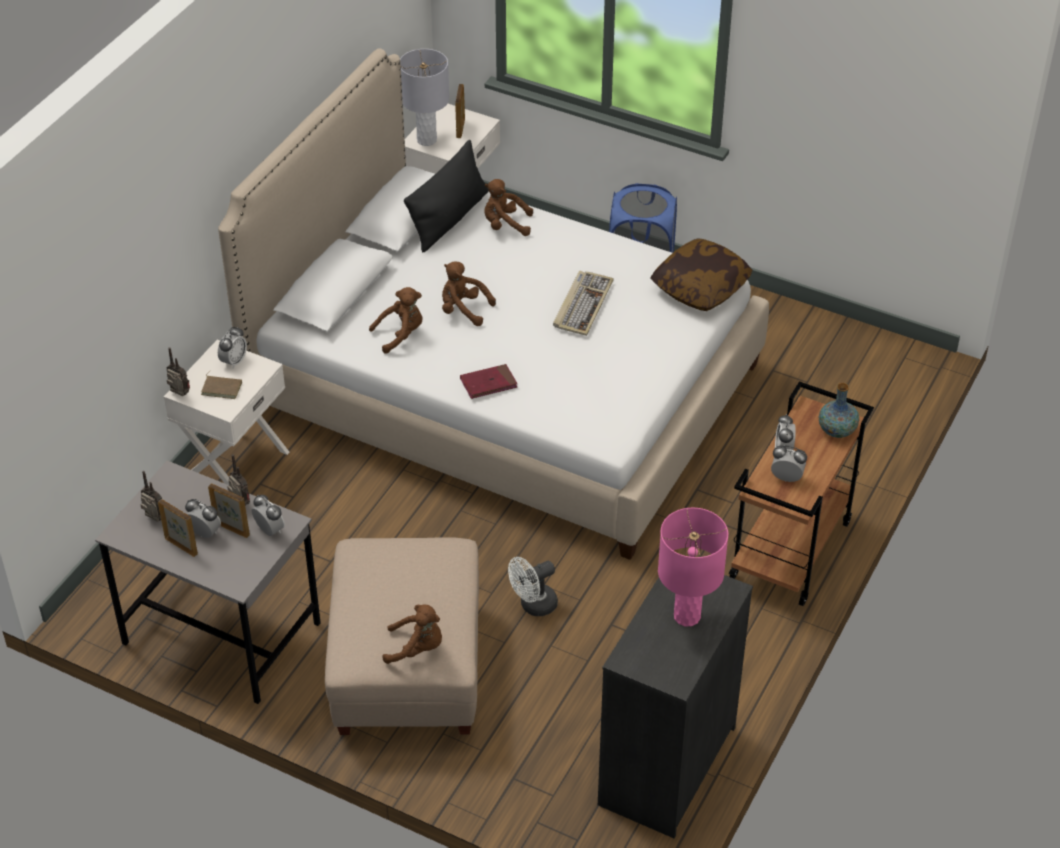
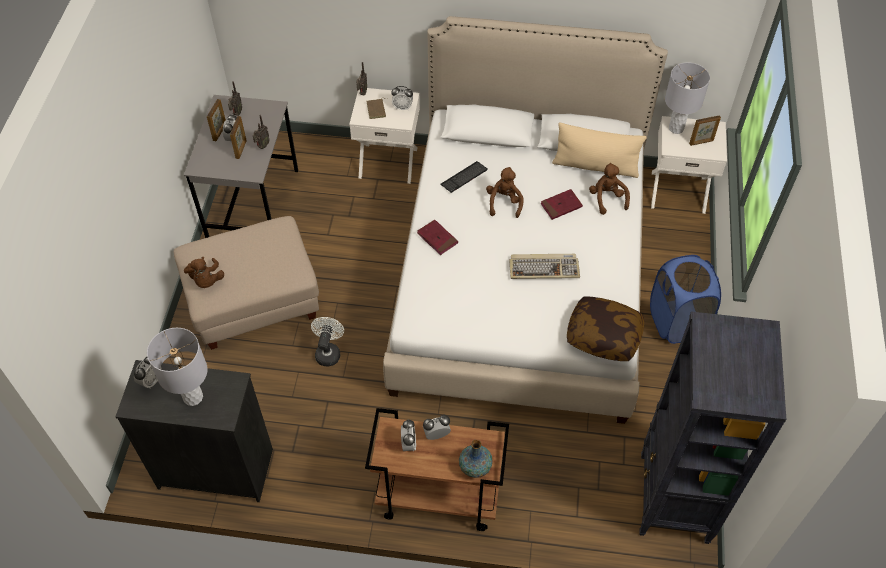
camera: 70 degrees right, 10 degrees up
(269, 530) = (245, 167): alarm clock -> alarm clock (151, 380)
(401, 334) = (464, 177): brown plush toy -> keyboard
(449, 219) = (595, 166): black pillow -> beige pillow
(495, 265) = (561, 206): none -> red book
(533, 606) = (328, 352): white fan -> white fan turned 60 degrees clockwise
(686, 616) = (193, 397): pink table lamp -> grey table lamp
(863, 357) = (673, 499): none -> black bookcase

